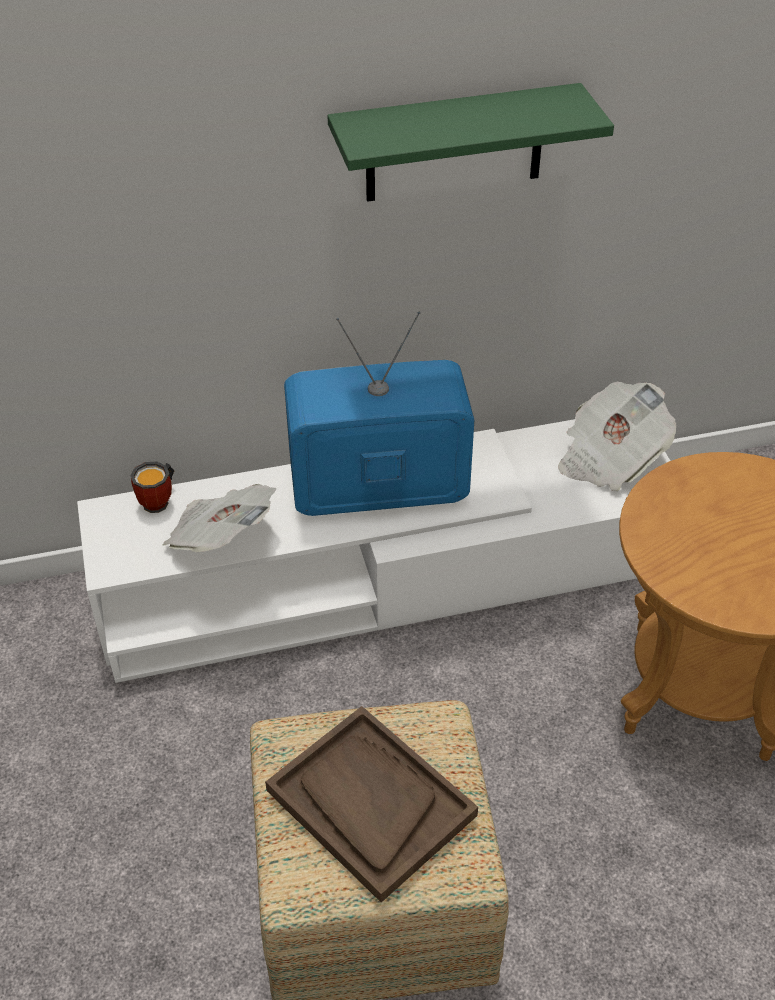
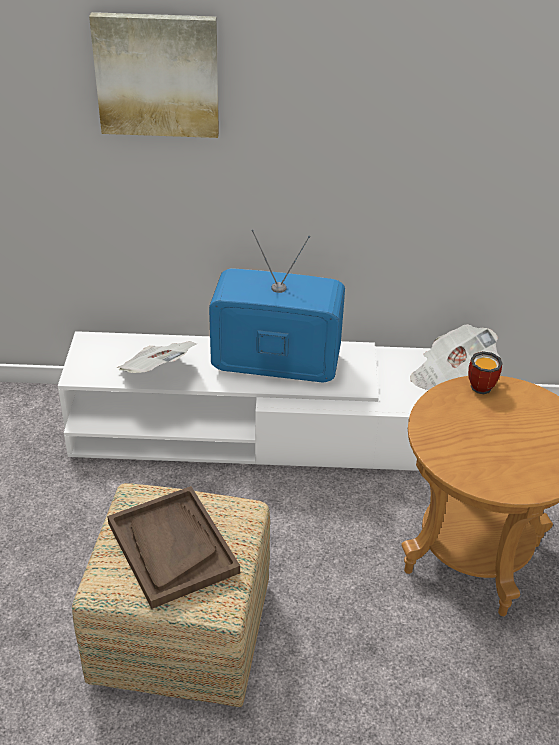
camera: 15 degrees right, 5 degrees down
(160, 501) = (127, 342): mug -> mug (485, 386)
(168, 118) = (157, 75): none -> picture
(454, 144) = (354, 124): green shelf -> none

